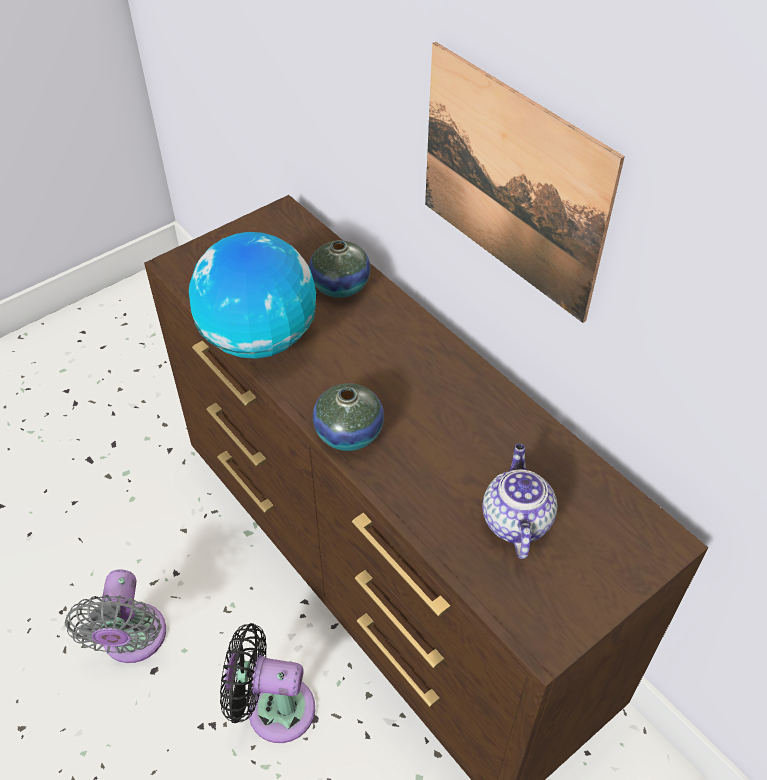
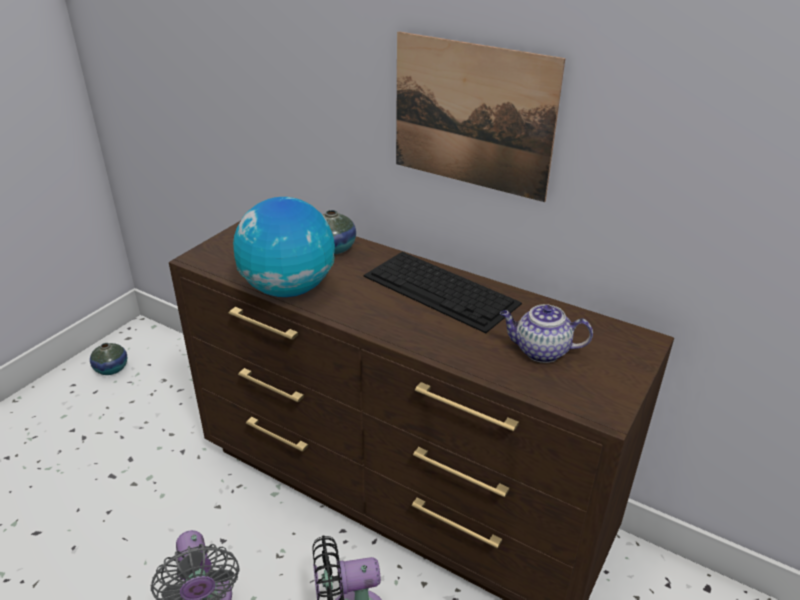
camera: 20 degrees left, 15 degrees down
(349, 433) = (390, 328): vase -> vase (111, 369)
(442, 387) = (442, 290): none -> keyboard
(515, 520) = (540, 351): teapot -> teapot turned 60 degrees counterclockwise

